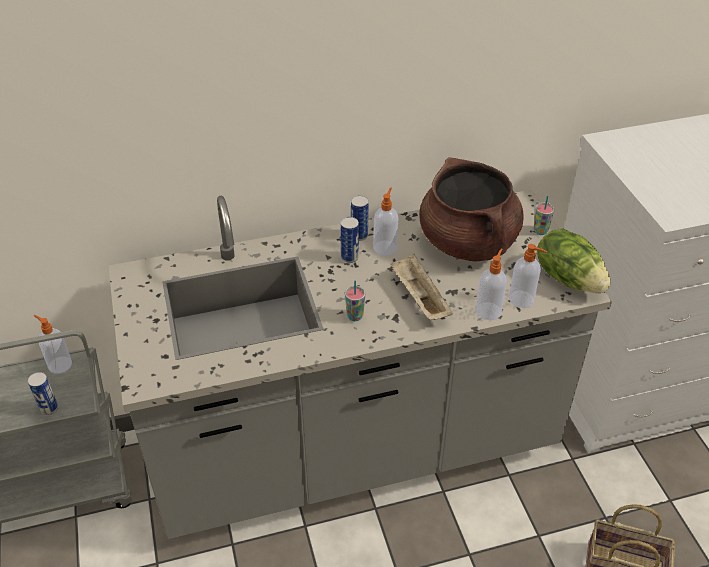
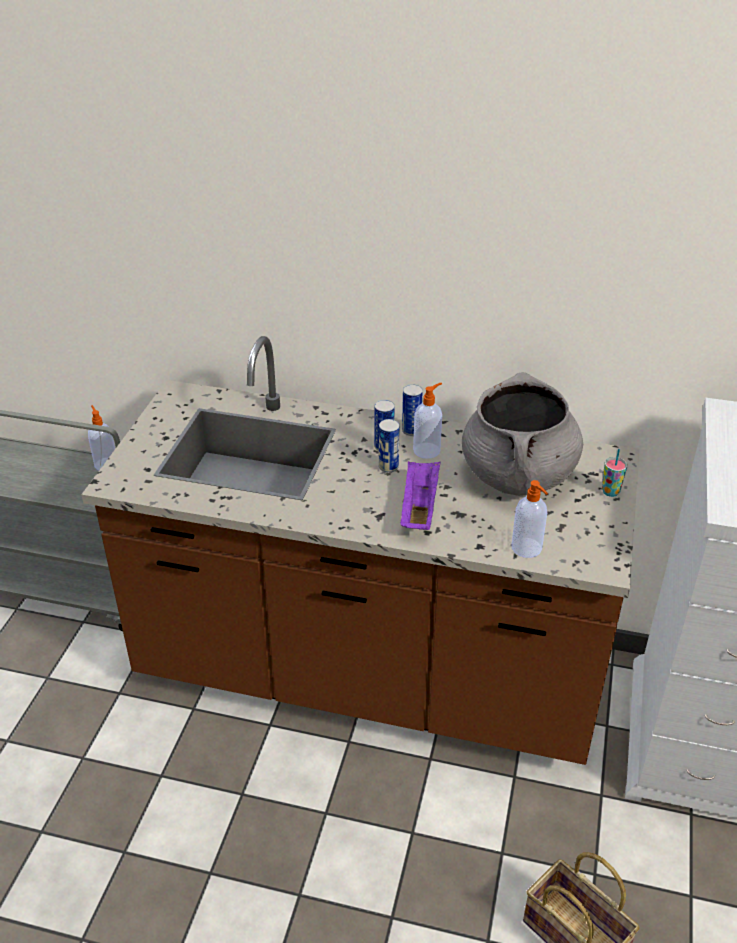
camera: 30 degrees right, 5 degrees down
(49, 408) = (70, 495): can -> can (388, 467)
(354, 449) = (368, 677): grey counter -> brown counter
(355, 316) = (341, 500): cup -> none
(419, 298) = (419, 507): beige tray -> purple tray
(468, 243) = (518, 475): brown cooking pot -> grey cooking pot
(488, 310) = (481, 545): soap dispenser -> none
(569, 278) = (600, 548): lettuce -> none

